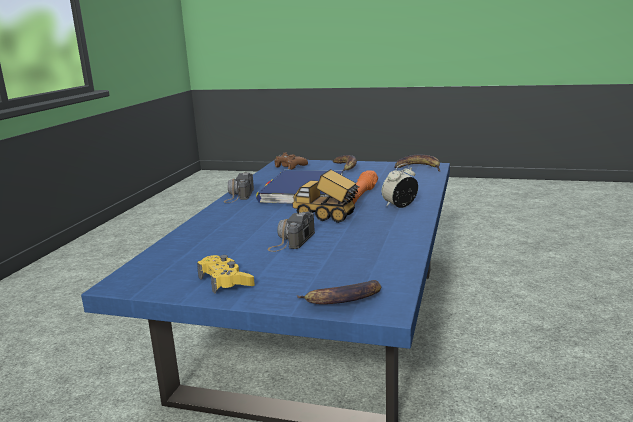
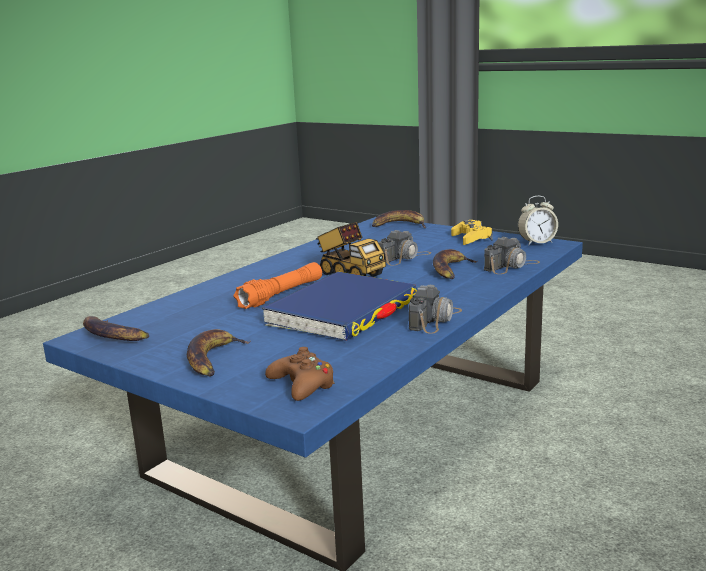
camera: 160 degrees left, 0 degrees up
(181, 243) = (511, 266): none -> camera
(239, 232) = (451, 270): none -> banana
(400, 206) = (261, 277): alarm clock -> alarm clock (537, 242)

